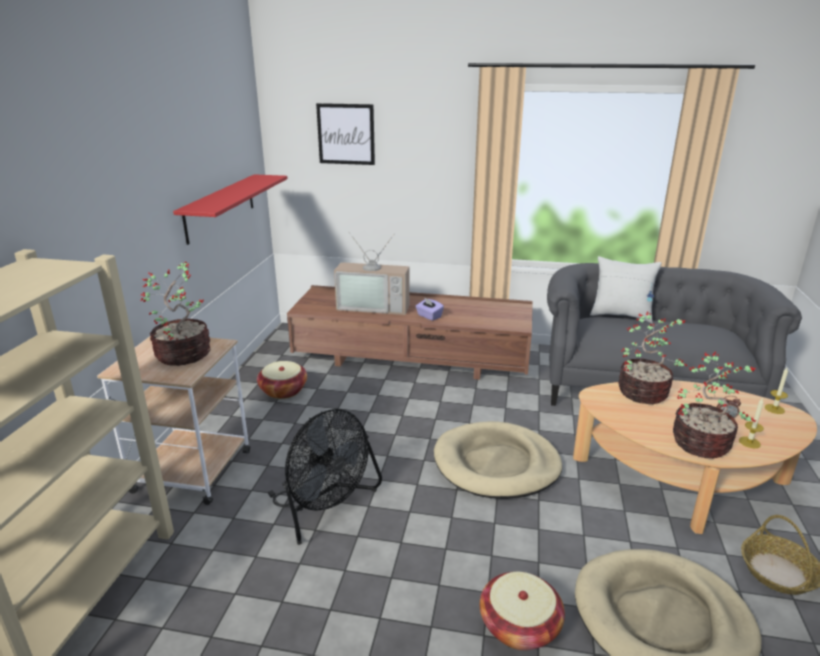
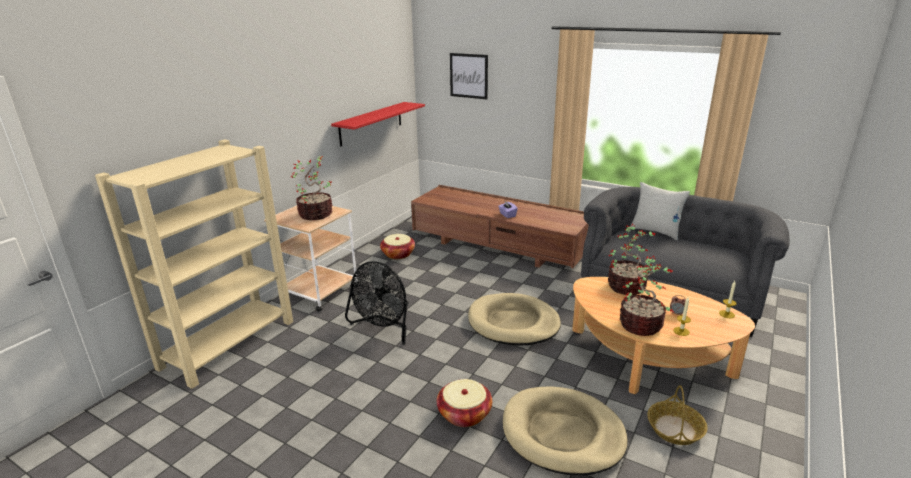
camera: 20 degrees right, 0 degrees up
(322, 507) = (383, 326): black fan -> black fan turned 60 degrees clockwise
(374, 306) = (473, 203): television -> none

